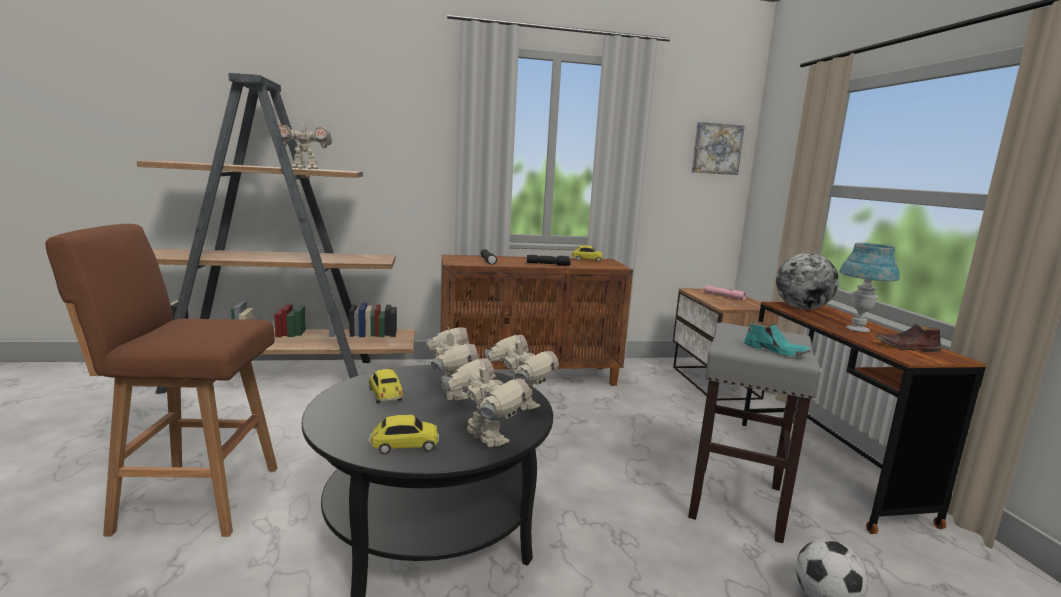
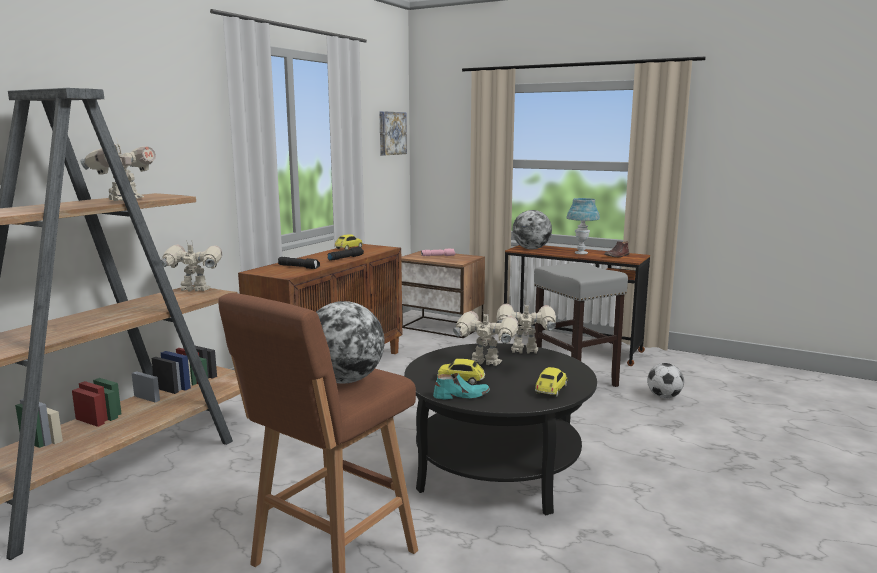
camera: 50 degrees left, 0 degrees up
(190, 331) = (344, 380): none -> globe
(484, 439) = (564, 371): toy robot -> toy robot (194, 290)
(775, 351) = (600, 272): turquoise shoe -> turquoise shoe (461, 396)

